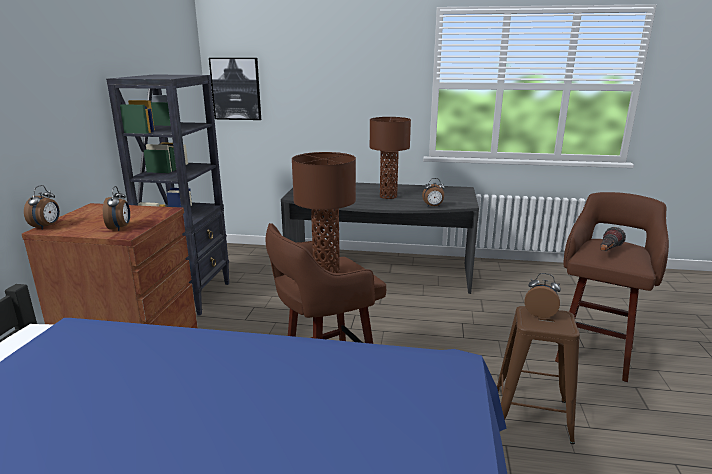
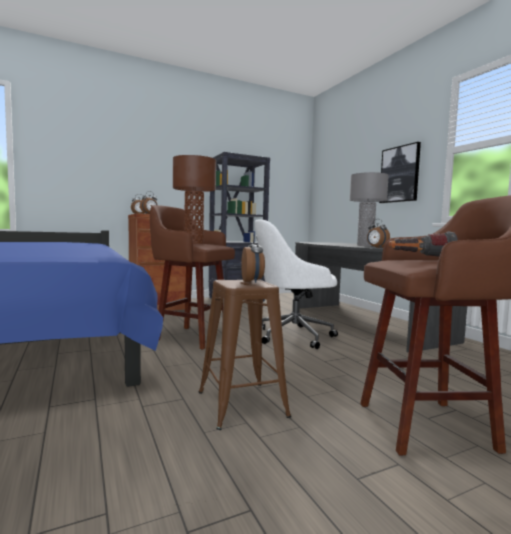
camera: 55 degrees right, 15 degrees down
(236, 89) = (323, 180): picture -> picture (400, 174)
(384, 323) = (293, 336): none -> white office chair
(388, 196) = (365, 245): brown table lamp -> grey table lamp

